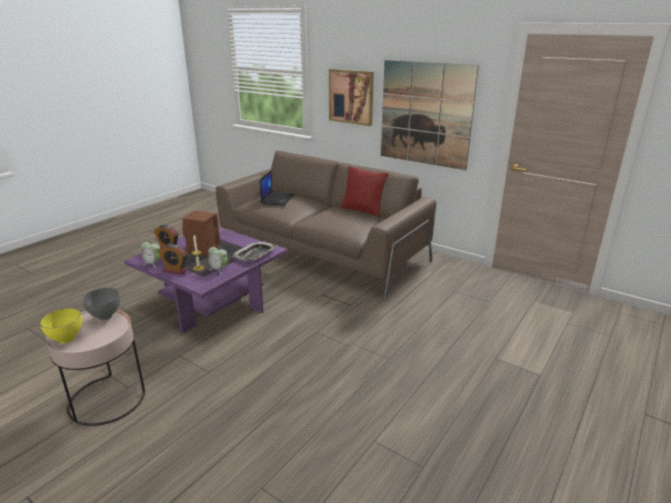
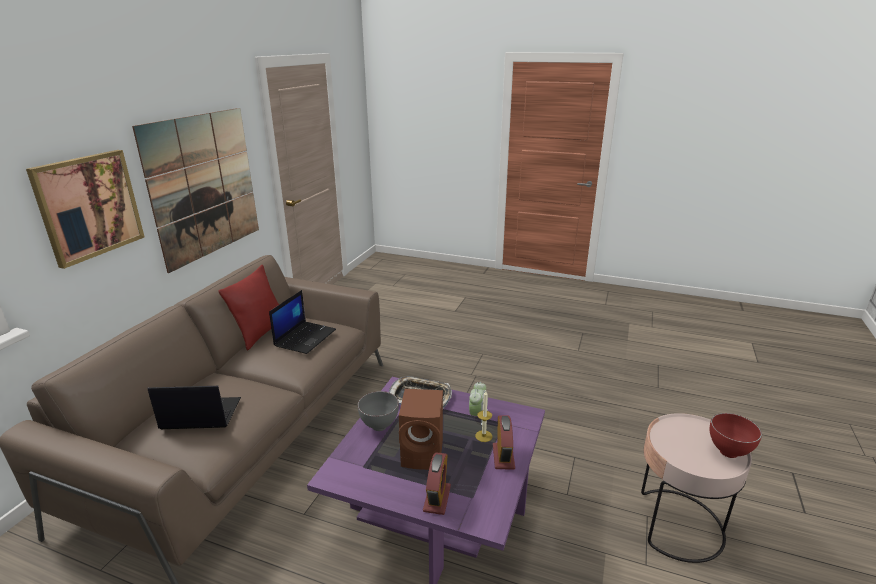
camera: 105 degrees left, 0 degrees up
(66, 340) = (729, 452): yellow bowl -> red bowl
(106, 317) = (668, 441): grey bowl -> grey bowl (379, 426)
(153, 264) = (496, 494): alarm clock -> none
(343, 219) = (305, 337): none -> laptop

